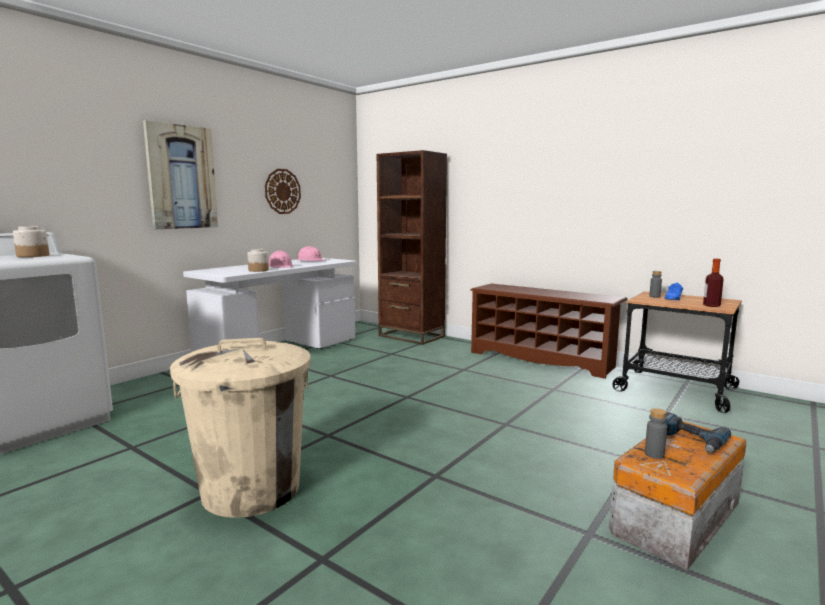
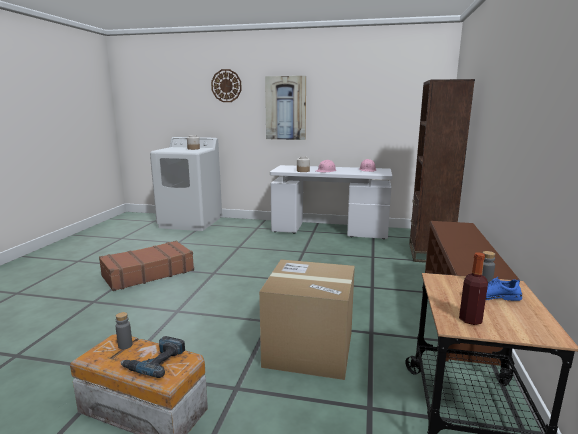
camera: 65 degrees right, 5 degrees up
(251, 489) = (148, 273): beige trash can -> brown suitcase
(282, 191) = (363, 115): wall clock -> wall clock (226, 86)
(572, 417) = (309, 349): none -> cardboard box

